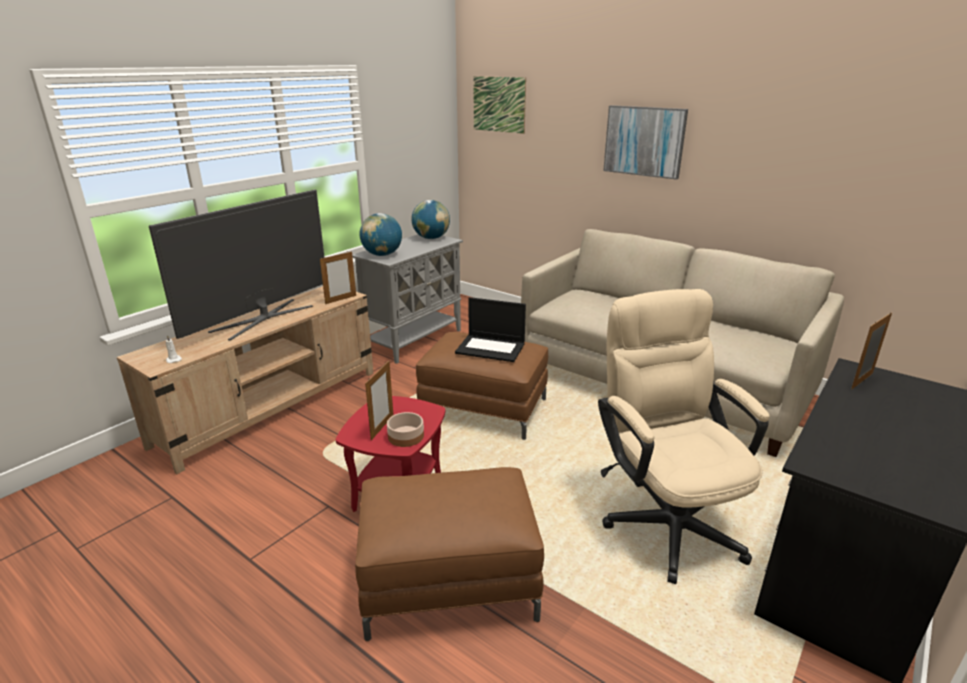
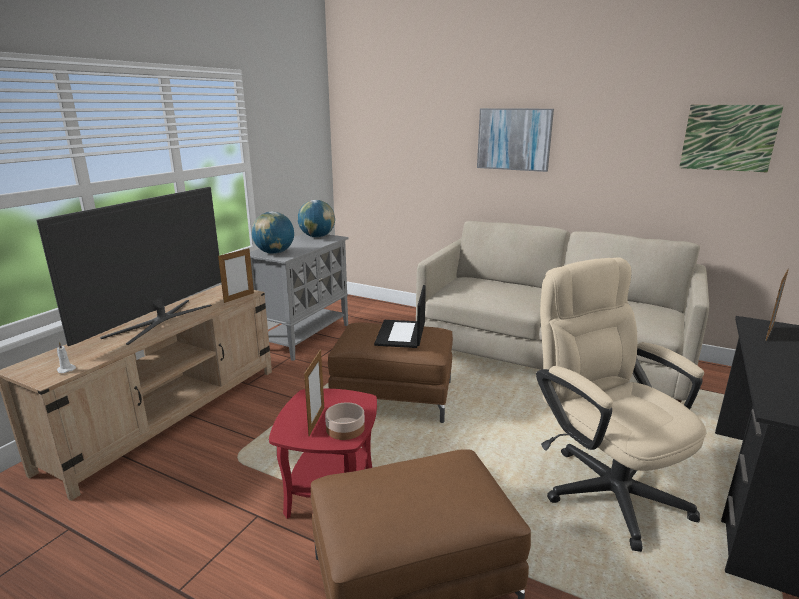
camera: 10 degrees left, 5 degrees down
(491, 348) = (401, 334): laptop -> laptop turned 90 degrees clockwise
(499, 104) = (372, 112): picture -> picture (728, 138)

